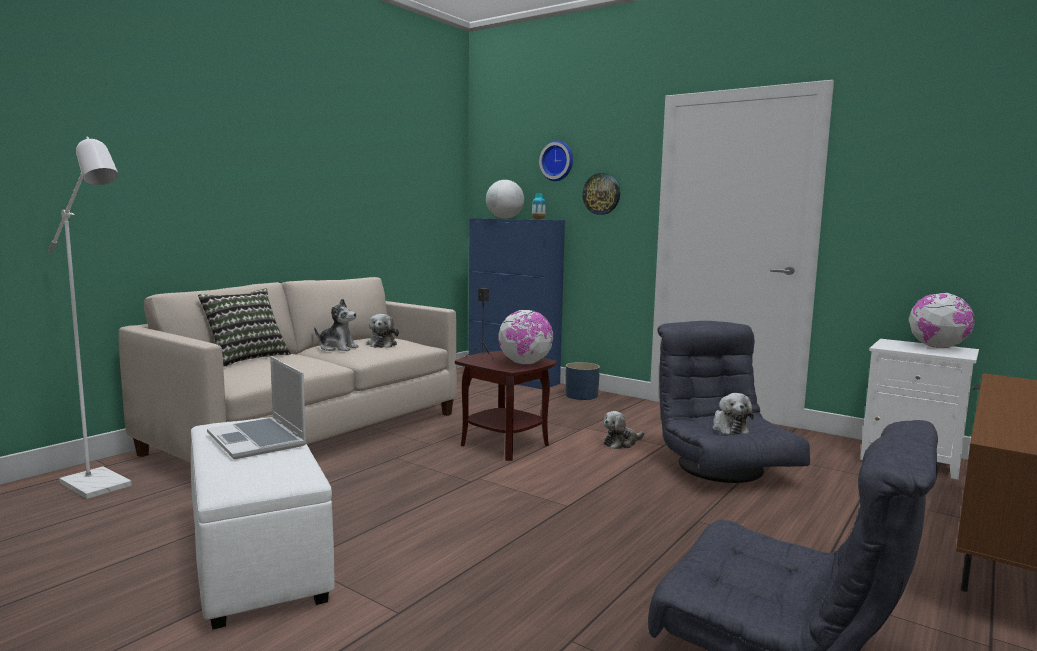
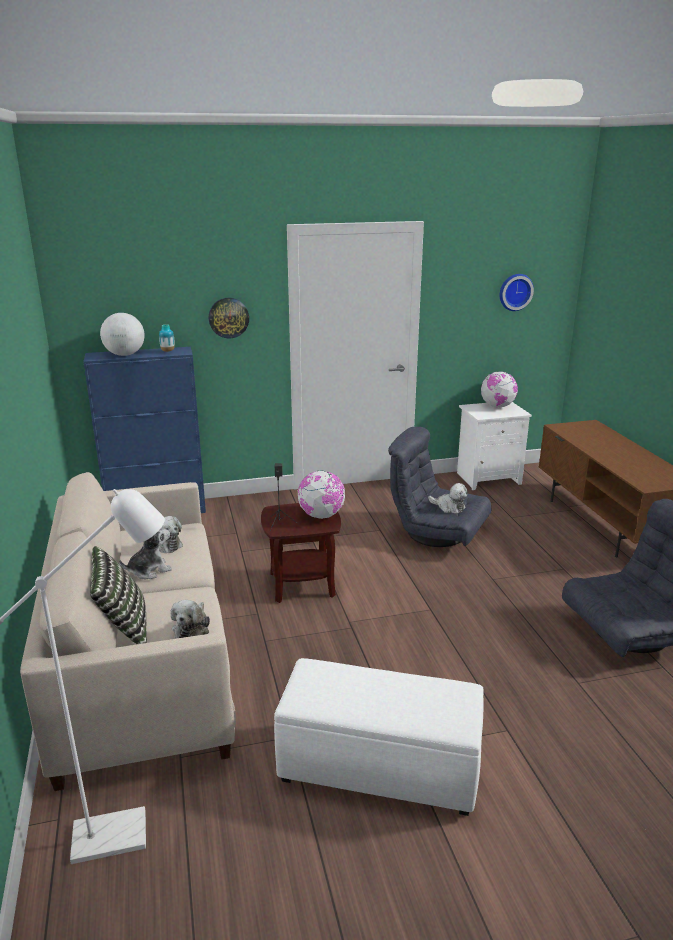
camera: 50 degrees left, 15 degrees up
(258, 440) = (366, 688): laptop -> none
(558, 161) = (172, 286): wall clock -> wall clock (515, 292)
(581, 395) = (245, 506): blue planter -> none
(621, 443) = (358, 541): plush toy -> plush toy (192, 629)

